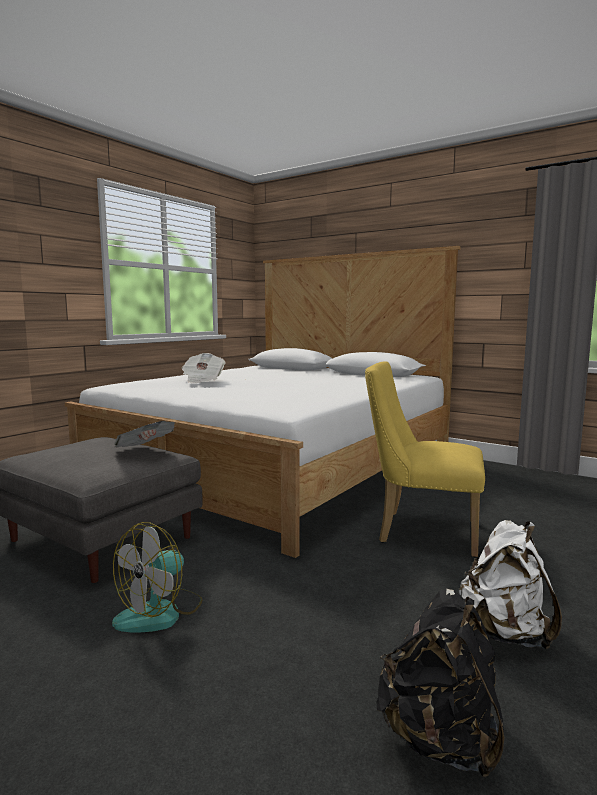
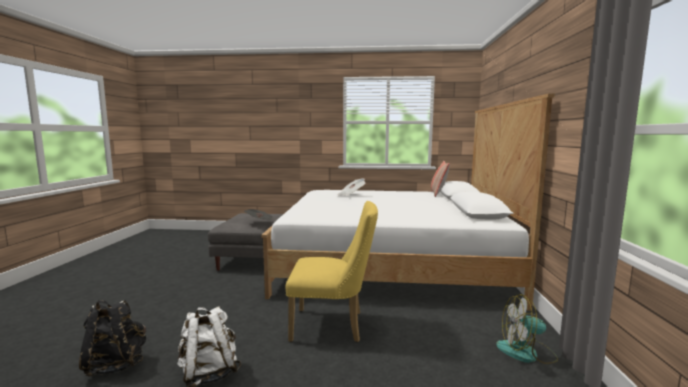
camera: 60 degrees right, 0 degrees up
(160, 612) = (198, 287): fan -> fan (526, 352)
(263, 368) = (438, 194): none -> pillow
(420, 531) = (333, 326): yellow chair -> yellow chair turned 105 degrees clockwise

